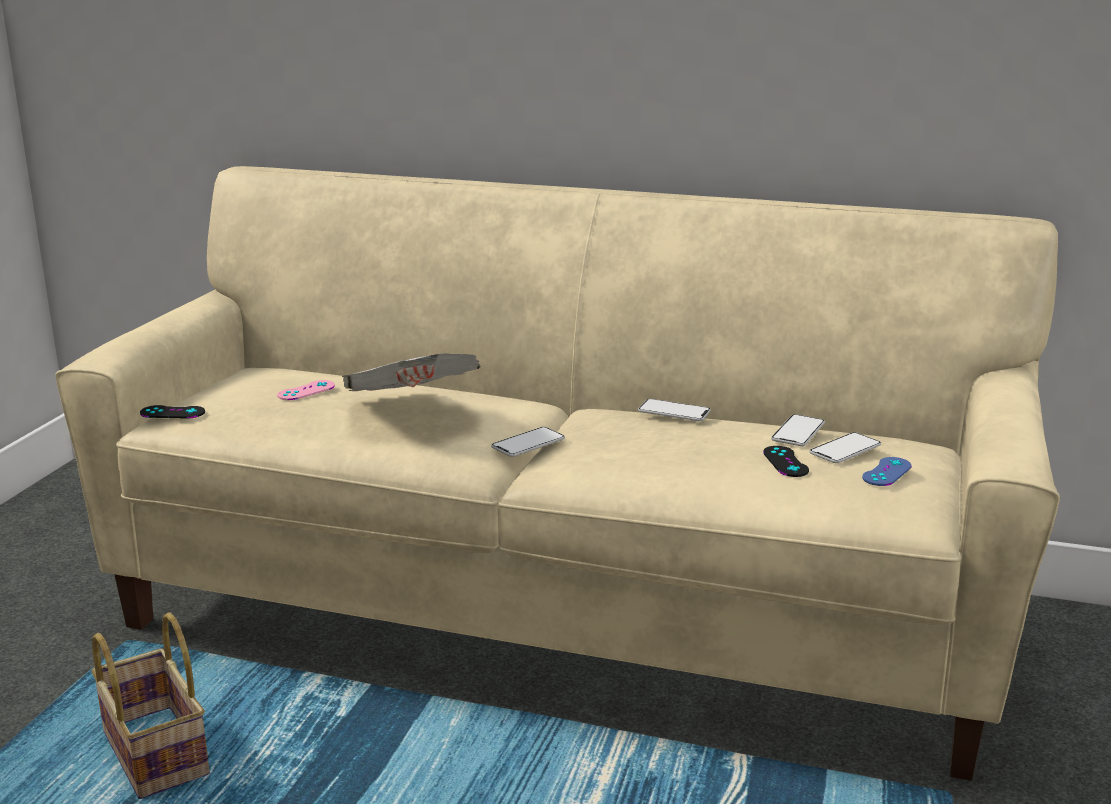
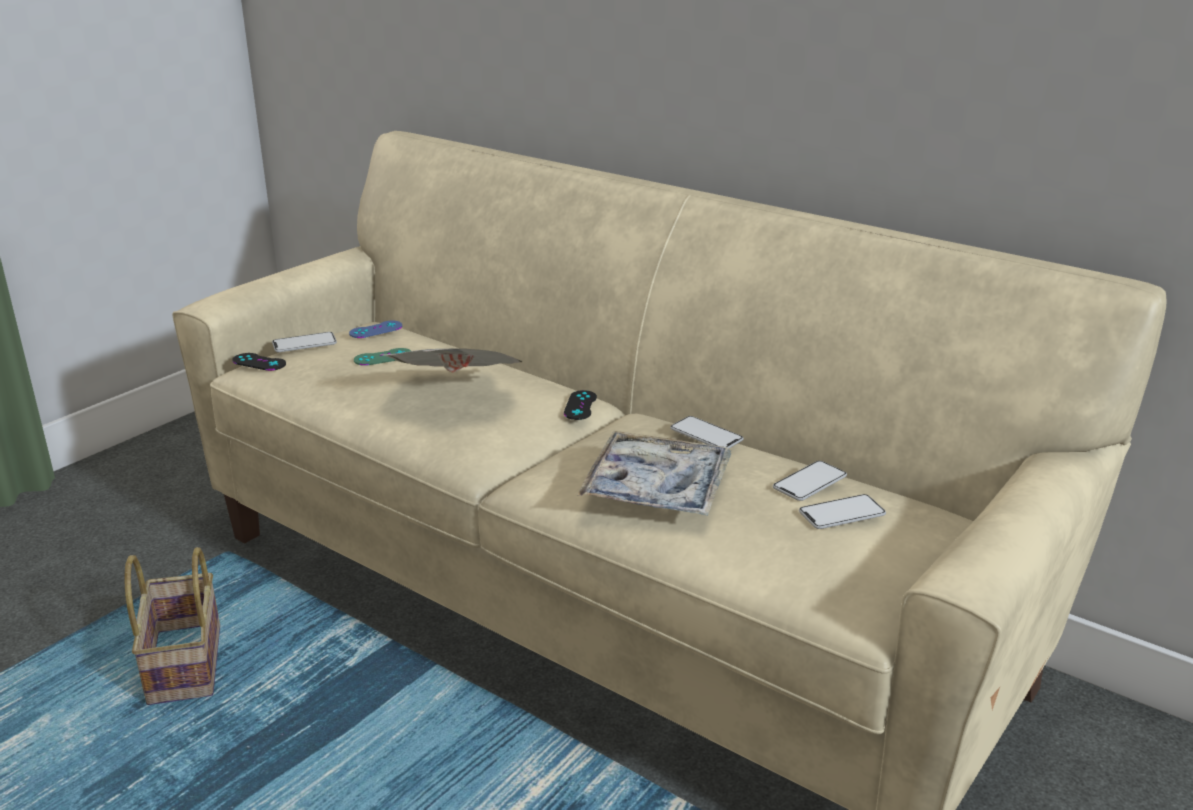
camera: 20 degrees right, 5 degrees up
(306, 391) = (383, 357): pink game controller -> green game controller
(528, 443) = (539, 447): phone -> phone (304, 344)
(672, 456) = (656, 488): none -> tray
(785, 462) = (765, 517): black game controller -> black game controller (580, 405)
(886, 472) = (866, 550): blue game controller -> blue game controller (376, 330)

